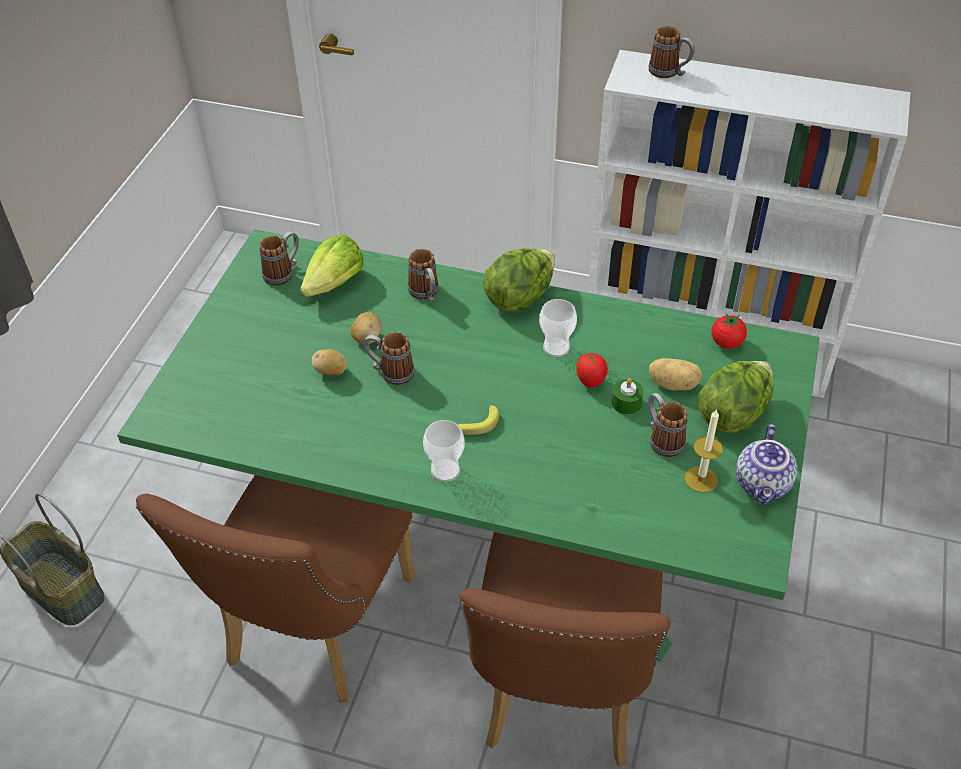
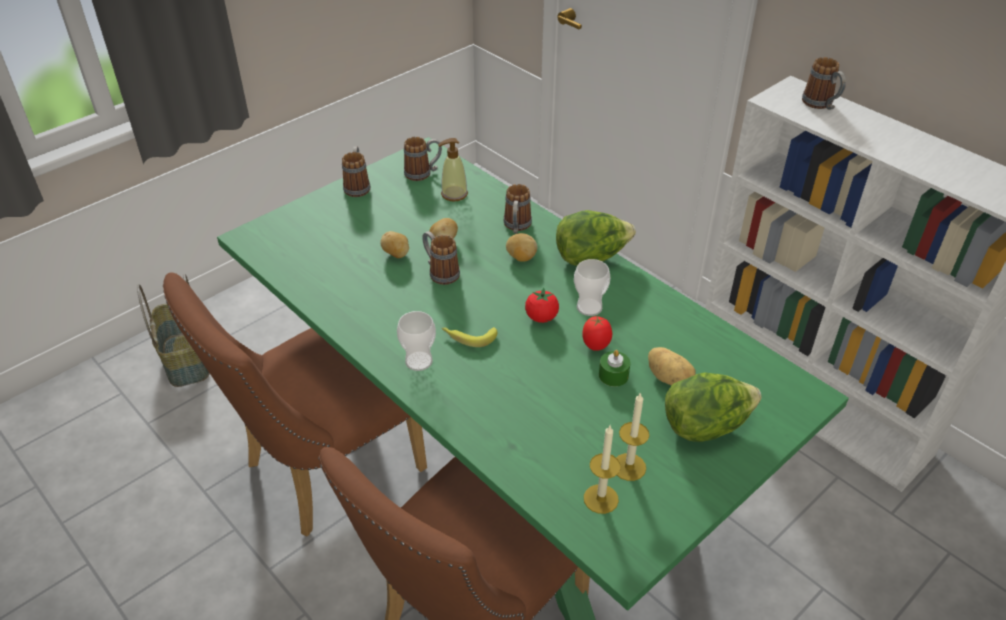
camera: 30 degrees right, 5 degrees down
(335, 283) = (454, 194): lettuce -> soap dispenser
(455, 324) = (521, 257): none -> potato
(662, 439) = (621, 417): mug -> mug (357, 186)
(700, 518) = (601, 499): none -> candle
(726, 342) = (749, 365): tomato -> tomato (541, 317)
(764, 484) = (685, 499): teapot -> none

